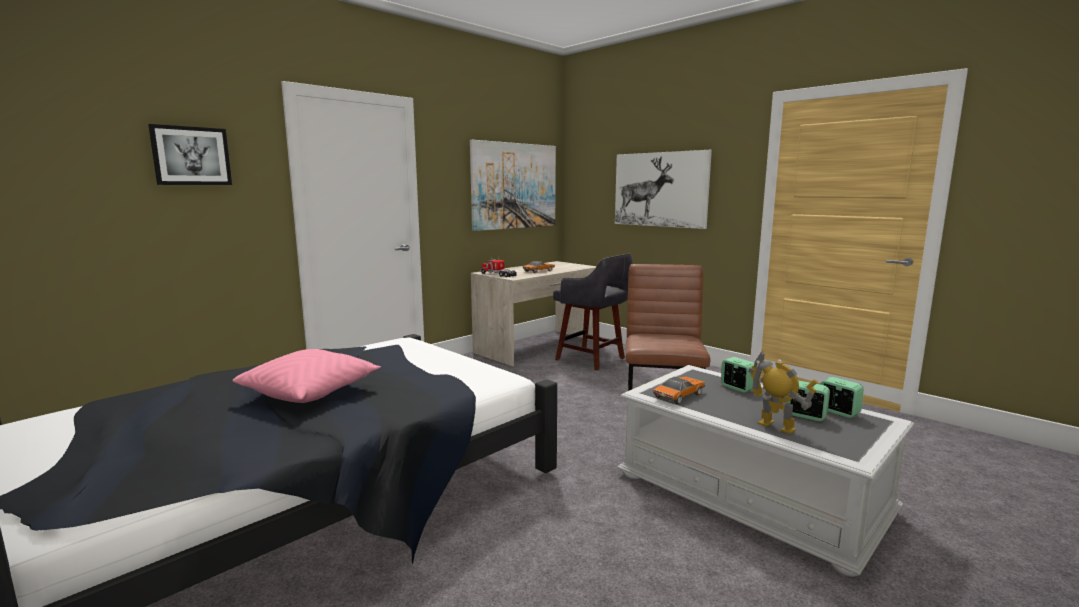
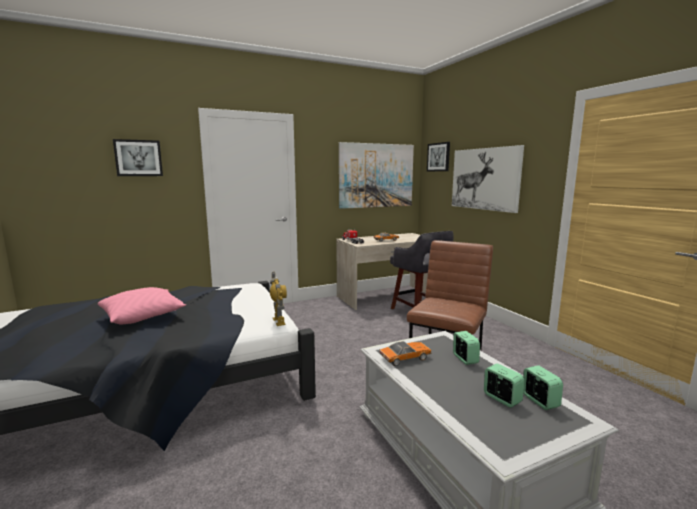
camera: 20 degrees right, 0 degrees up
(591, 162) = (438, 157): none -> picture
(776, 426) = (460, 404): toy robot -> toy robot (279, 321)

